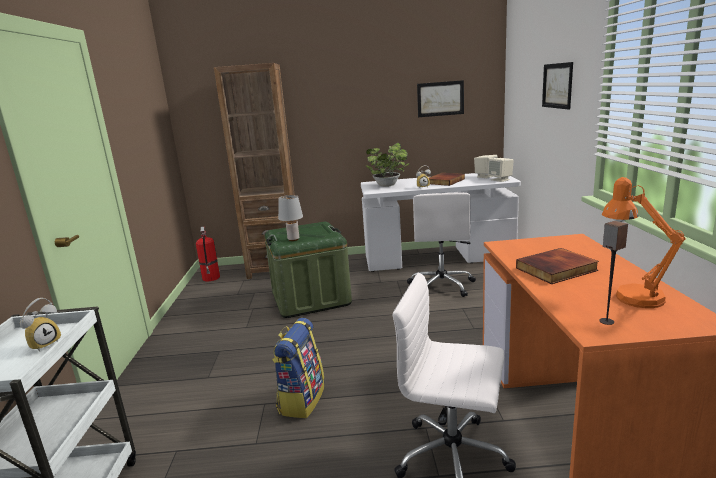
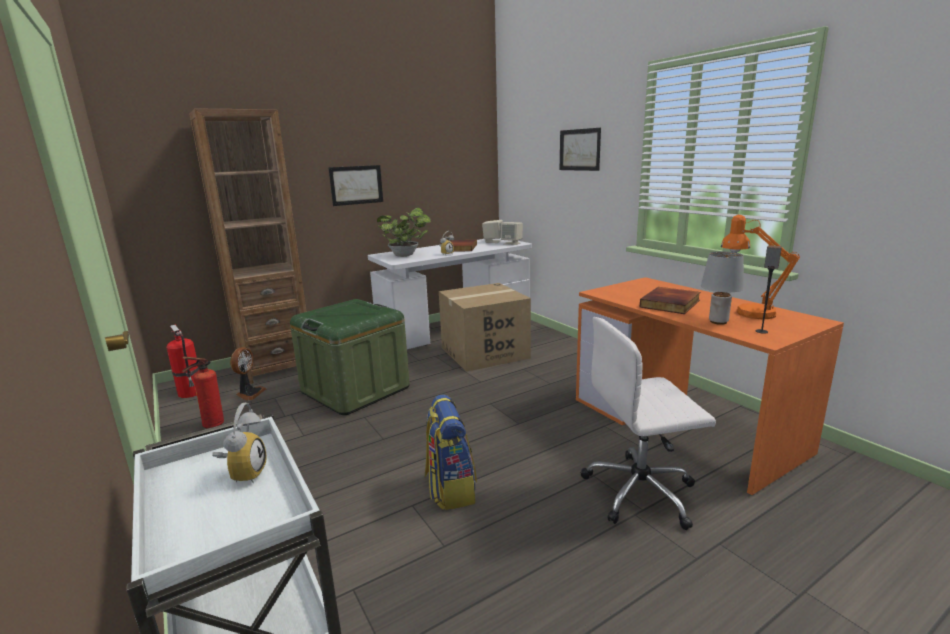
camera: 30 degrees left, 0 degrees up
(201, 305) = (210, 426): none -> fire extinguisher
(242, 286) = (249, 393): none -> fan
(293, 239) = (341, 320): grey table lamp -> grey table lamp (718, 322)
(440, 99) = (442, 163): picture -> picture (356, 185)
(441, 285) = (484, 353): white office chair -> cardboard box

